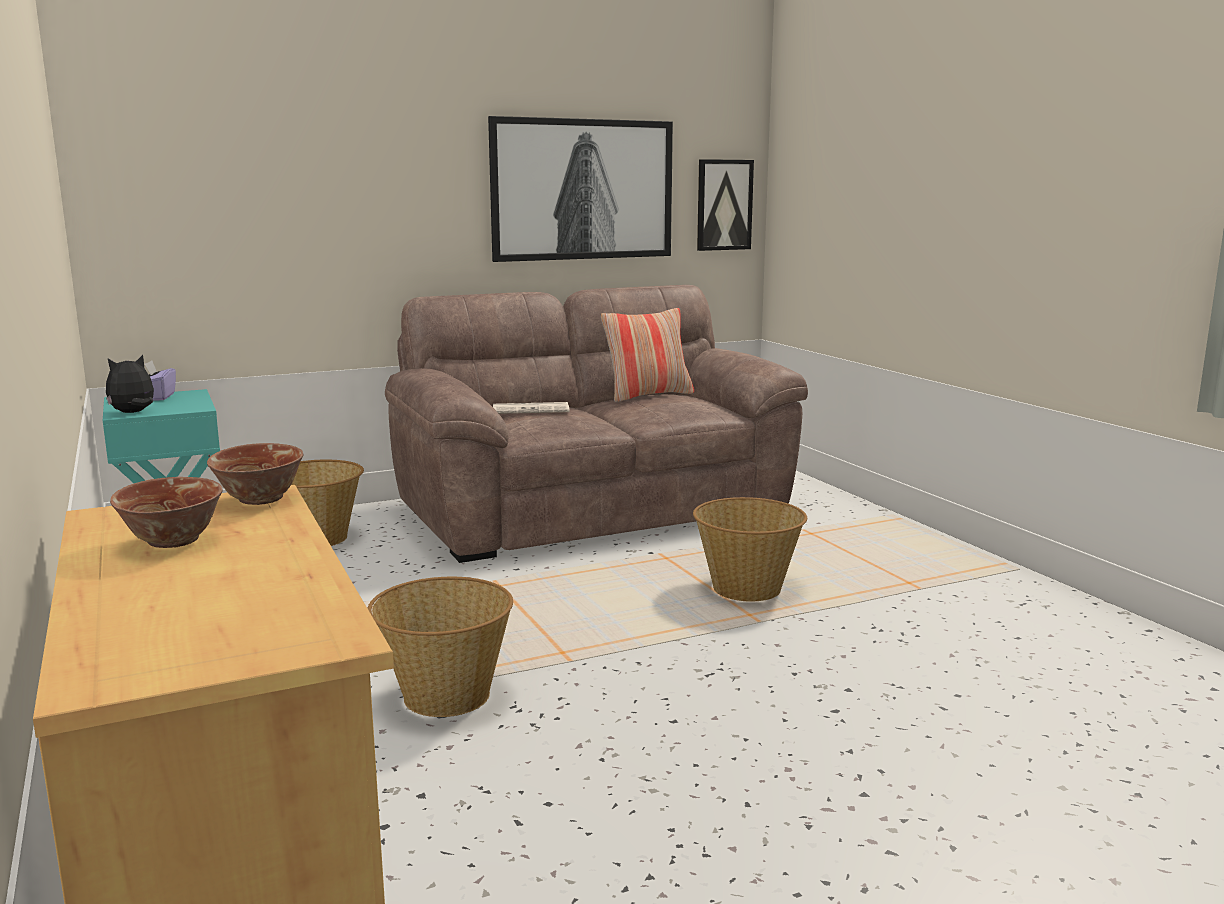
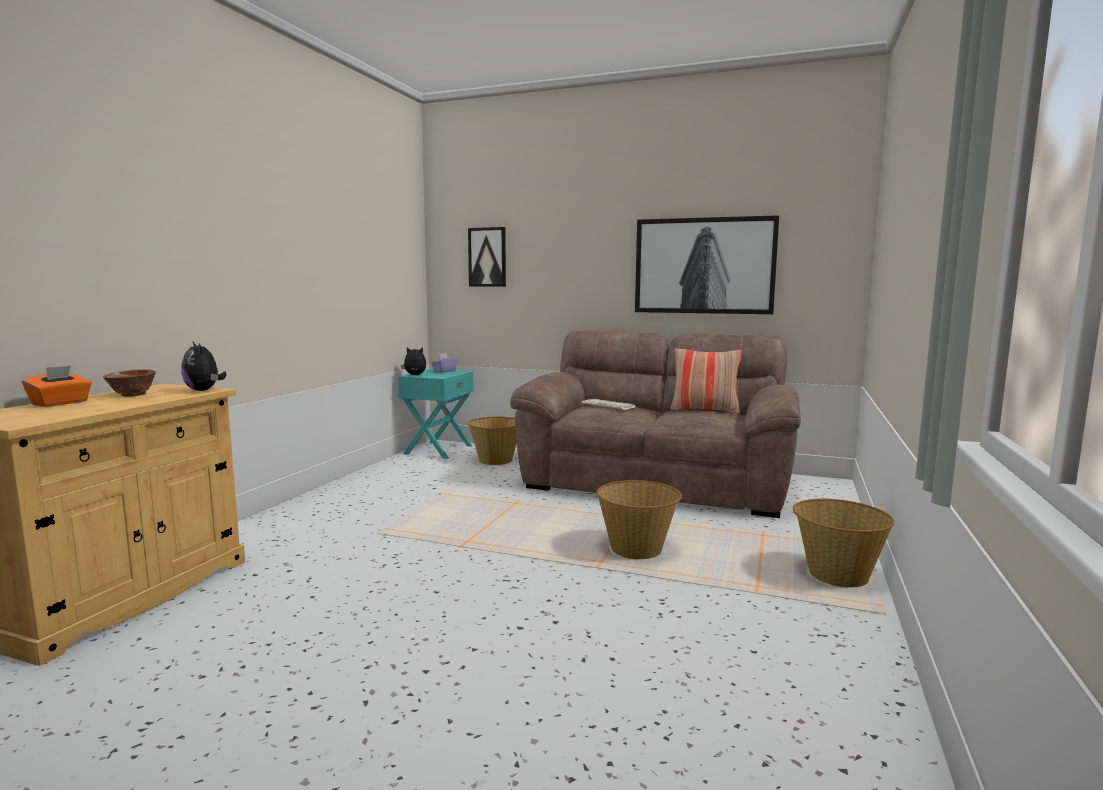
camera: 45 degrees right, 5 degrees down
(125, 594) = (60, 403): none -> orange tissue box
(260, 499) = (204, 390): bowl -> plush toy
(445, 695) = (385, 539): basket -> basket (836, 575)
(724, 205) = (826, 277): picture -> picture (487, 257)

